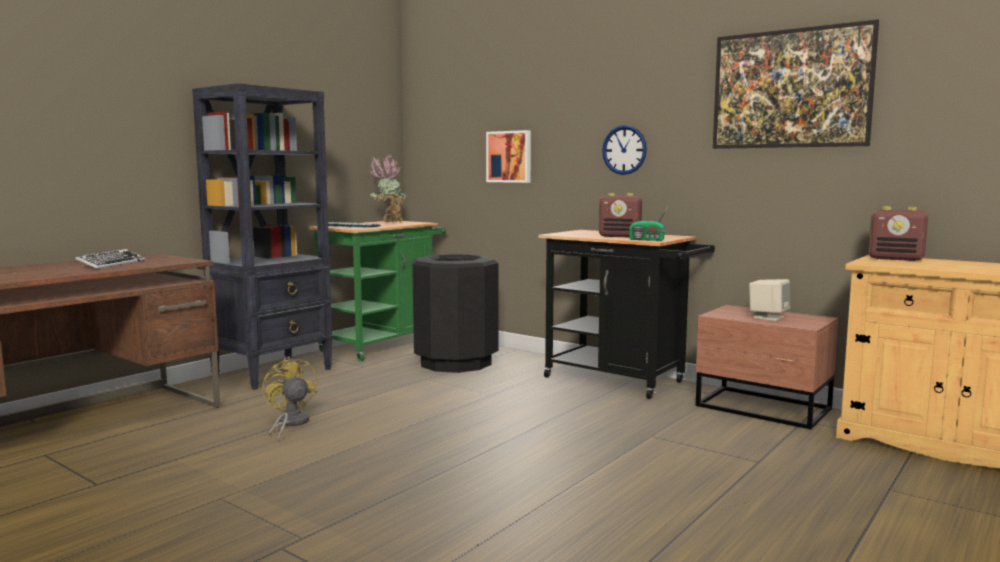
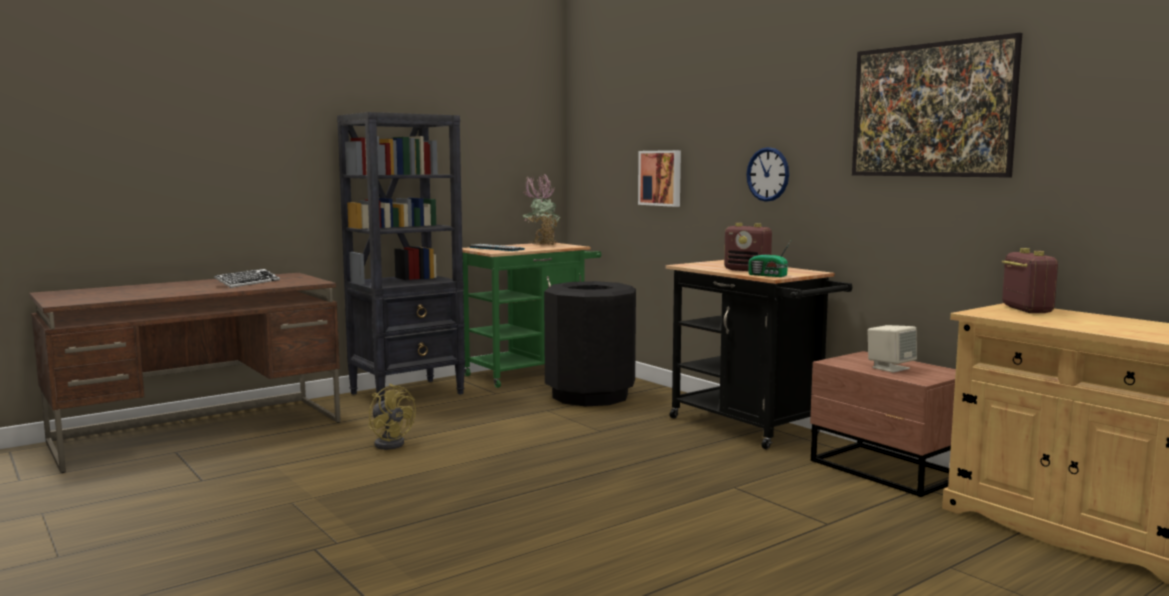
camera: 15 degrees right, 0 degrees up
(290, 423) = (391, 443): yellow fan -> yellow fan turned 150 degrees clockwise
(896, 259) = (1026, 309): radio -> radio turned 135 degrees counterclockwise

